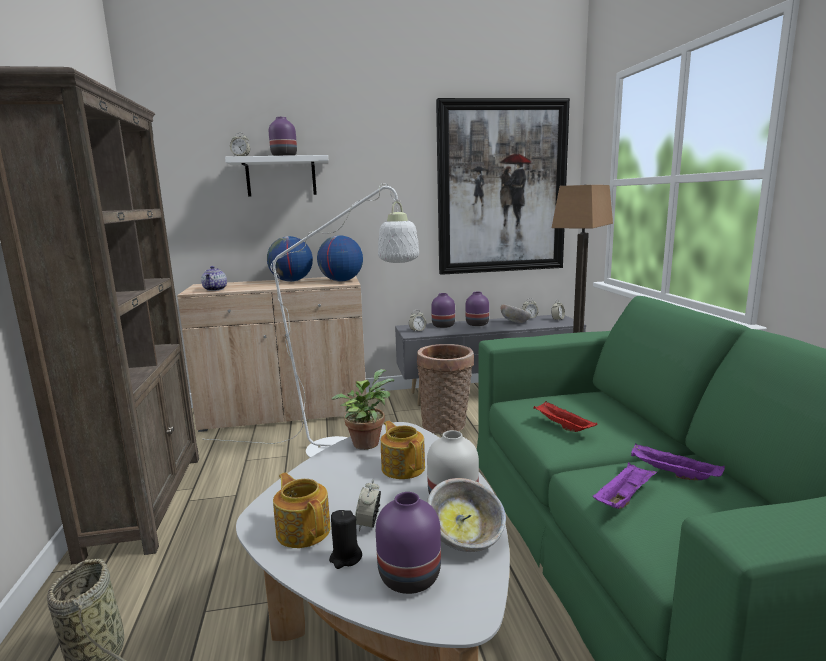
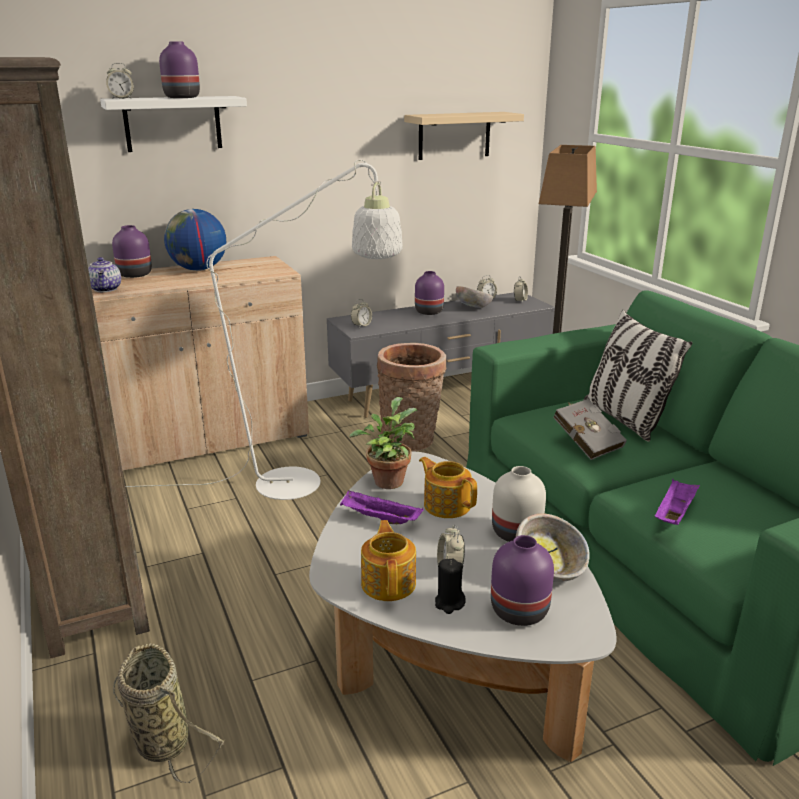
camera: 15 degrees left, 10 degrees up
(303, 530) = (389, 582): teapot -> teapot turned 45 degrees clockwise
(341, 281) = (268, 268): globe -> none
(443, 325) = (389, 316): purple vase -> purple vase (135, 274)
(501, 188) = (454, 135): picture -> beige shelf
(562, 426) = (586, 443): red tray -> grey book
(610, 410) = (624, 419): none -> pillow
(672, 474) = (707, 485): purple tray -> purple tray (379, 519)

